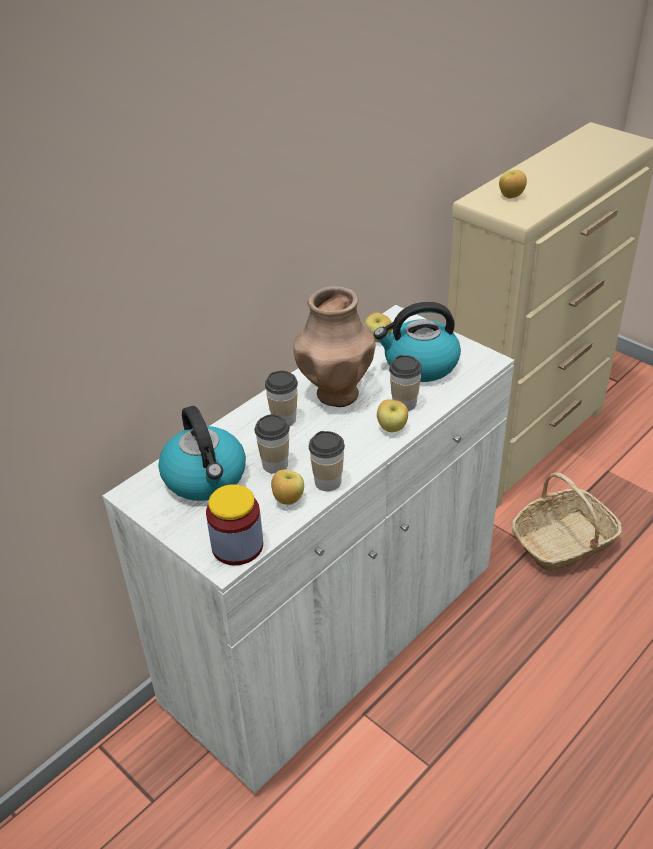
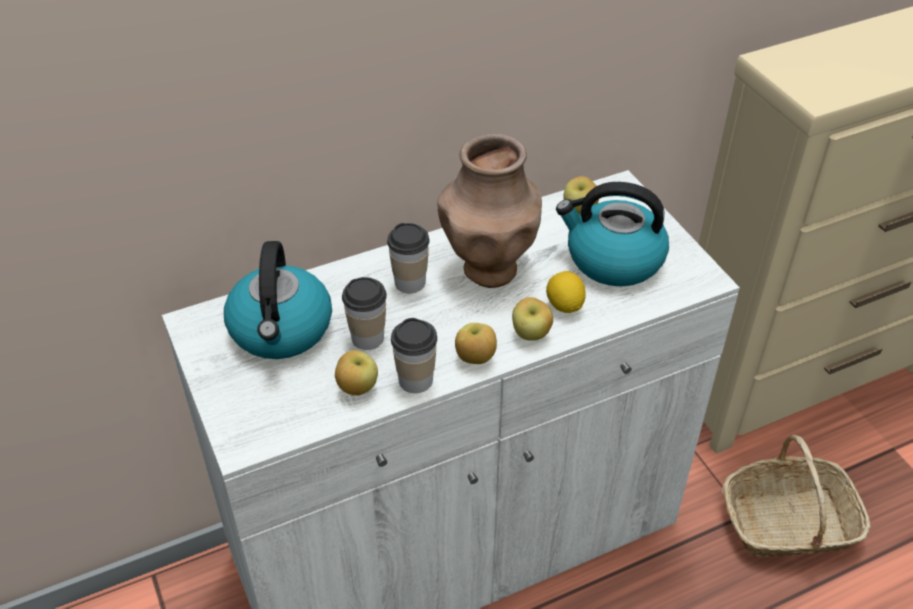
camera: 20 degrees right, 5 degrees up
(237, 546) = (268, 427): jar -> none
(404, 403) = (564, 306): cup -> lemon
(511, 196) = (821, 65): apple -> apple (475, 358)

